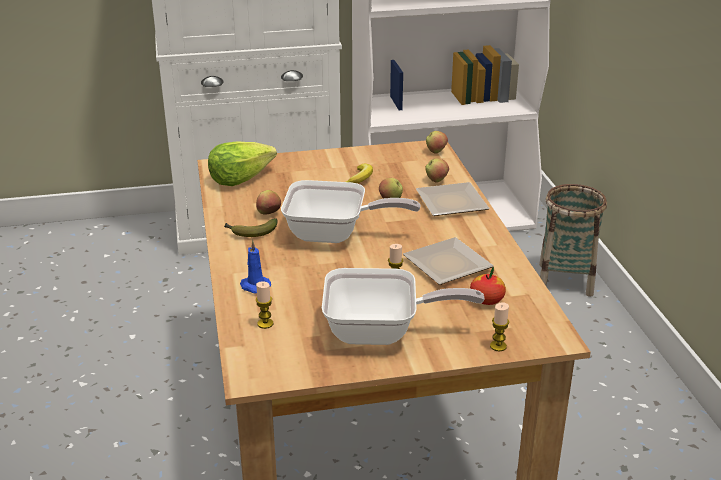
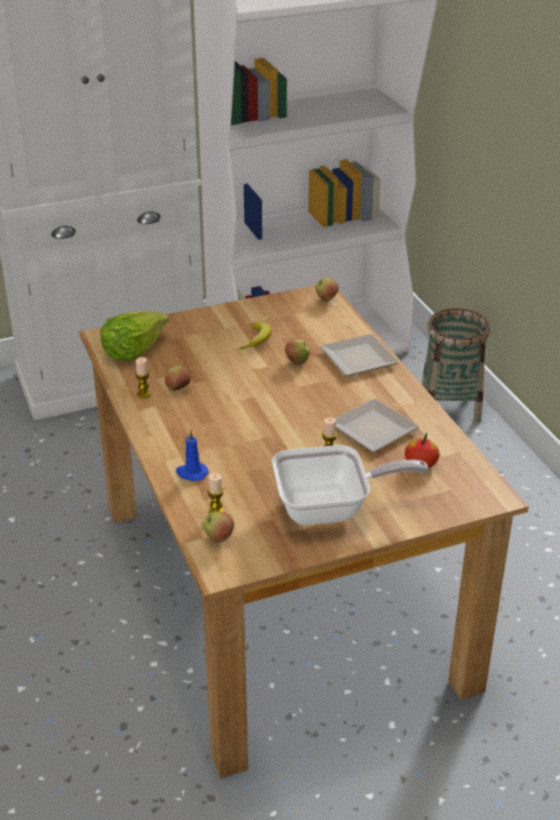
camera: 10 degrees left, 5 degrees up
(250, 232) = (166, 413): banana -> none
(334, 234) = (253, 406): frying pan -> none
(436, 181) = (336, 334): apple -> apple (219, 538)
(498, 346) = (443, 511): candle -> candle (144, 394)

